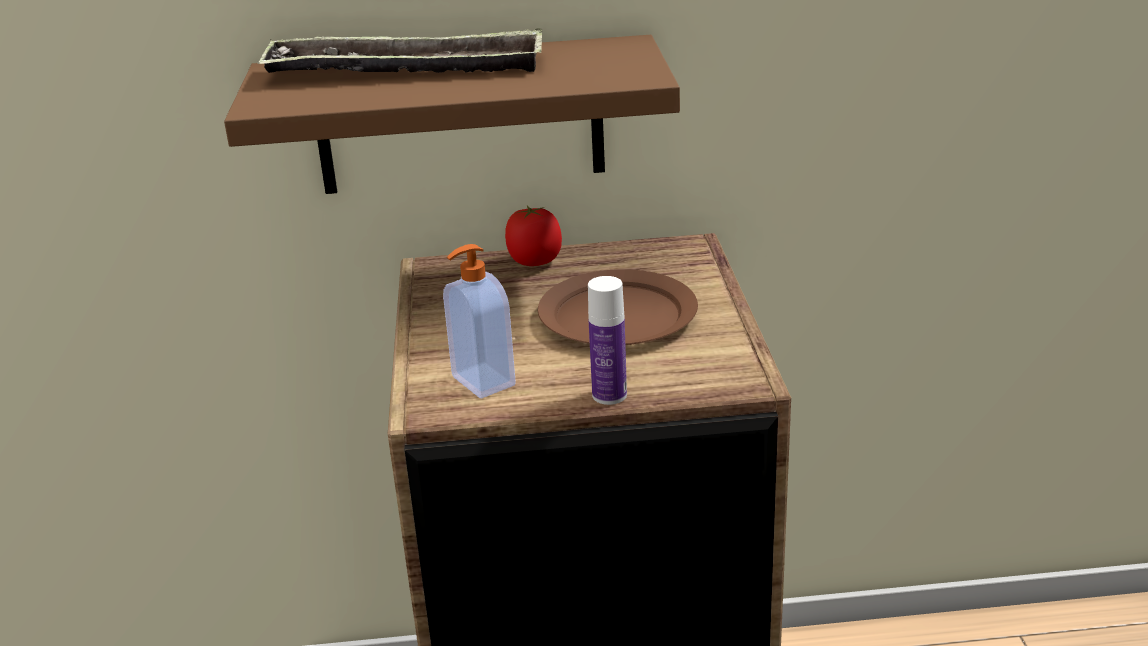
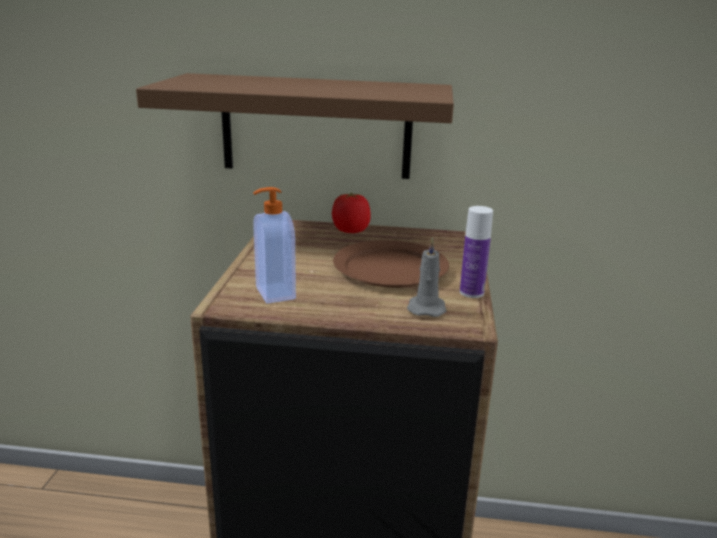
camera: 10 degrees right, 5 degrees down
(406, 70) = (275, 82): tray -> none
(609, 395) = (359, 316): bottle -> bottle (471, 292)
(688, 367) = (426, 308): none -> grey candle

